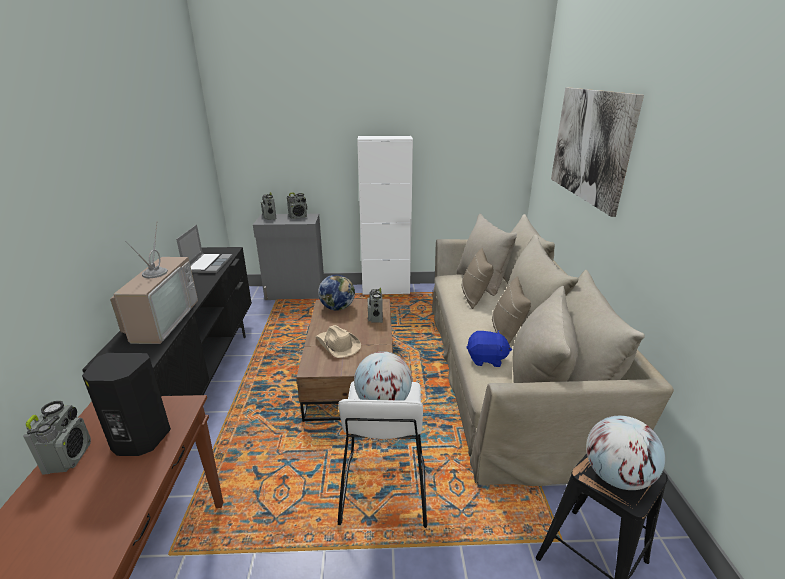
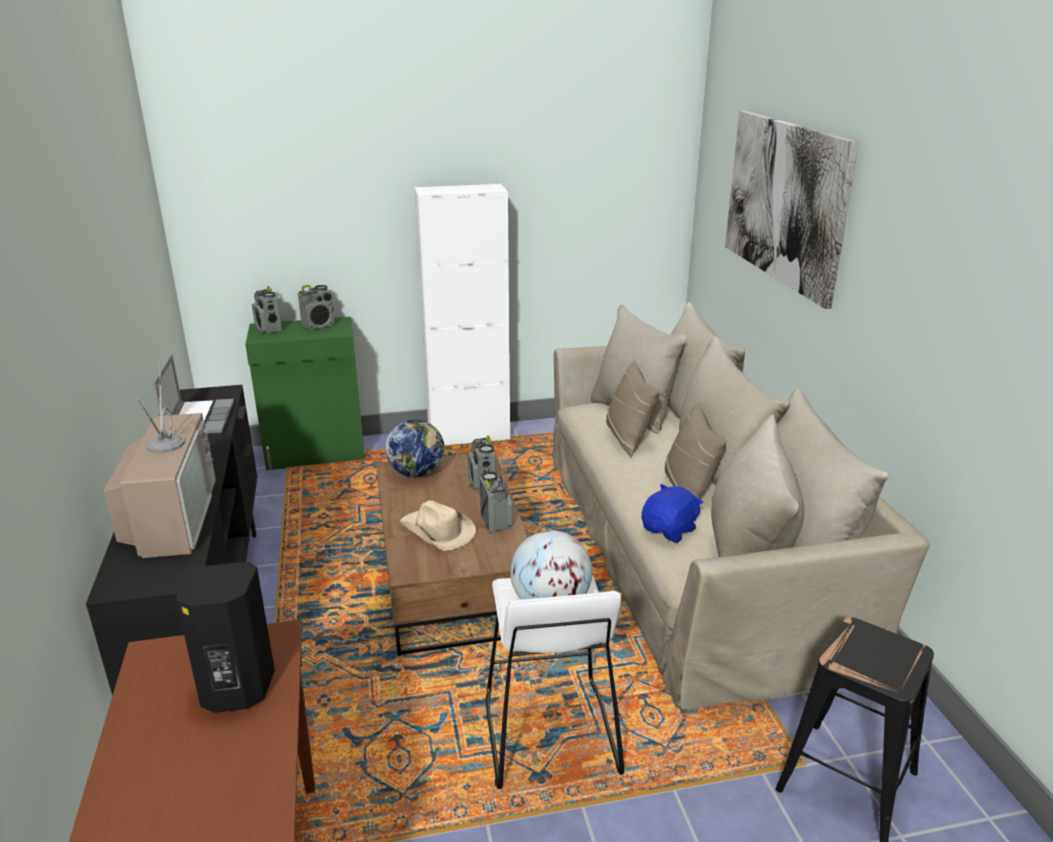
camera: 10 degrees left, 0 degrees up
(68, 457) = (141, 724): radio -> radio (496, 521)
(295, 293) = (316, 454): grey cabinet -> green cabinet
(486, 359) = (670, 530): blue plush toy -> blue plush toy turned 45 degrees counterclockwise
(616, 476) = (873, 659): globe -> none

